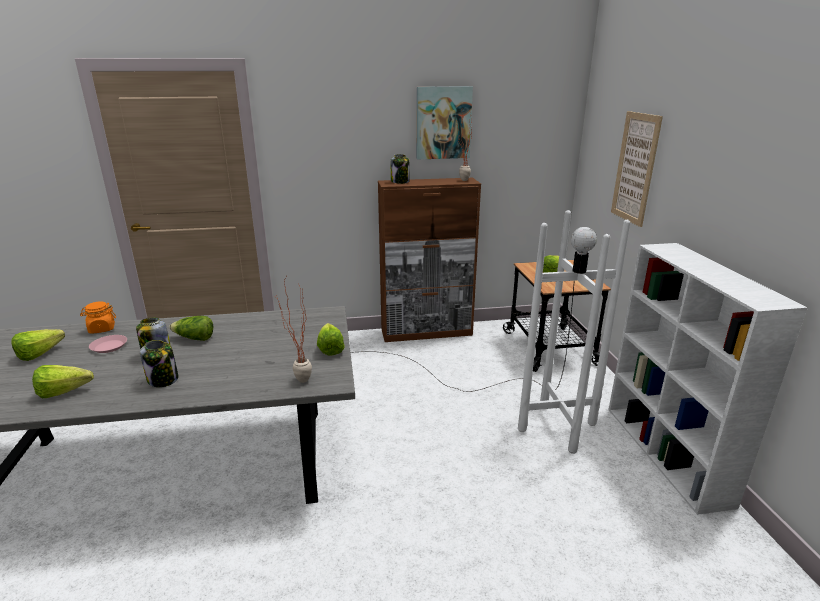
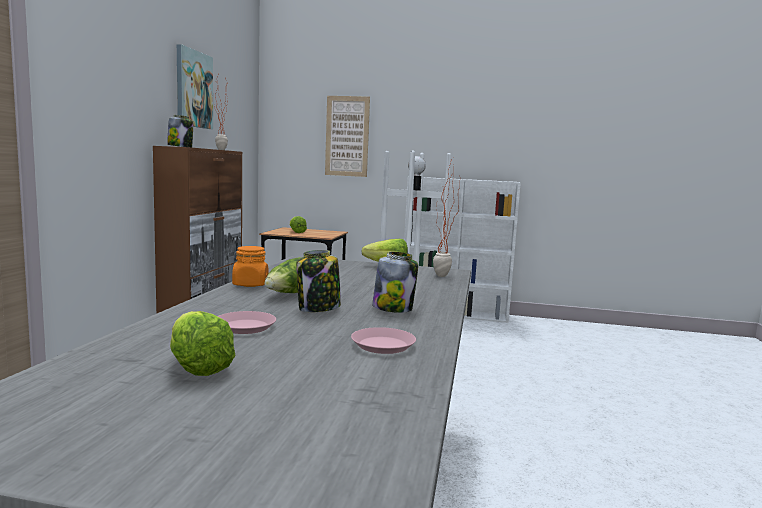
camera: 70 degrees left, 15 degrees down
(68, 392) = (383, 345): lettuce -> pink plate
(102, 329) = (154, 330): orange jar -> orange jar (250, 284)

